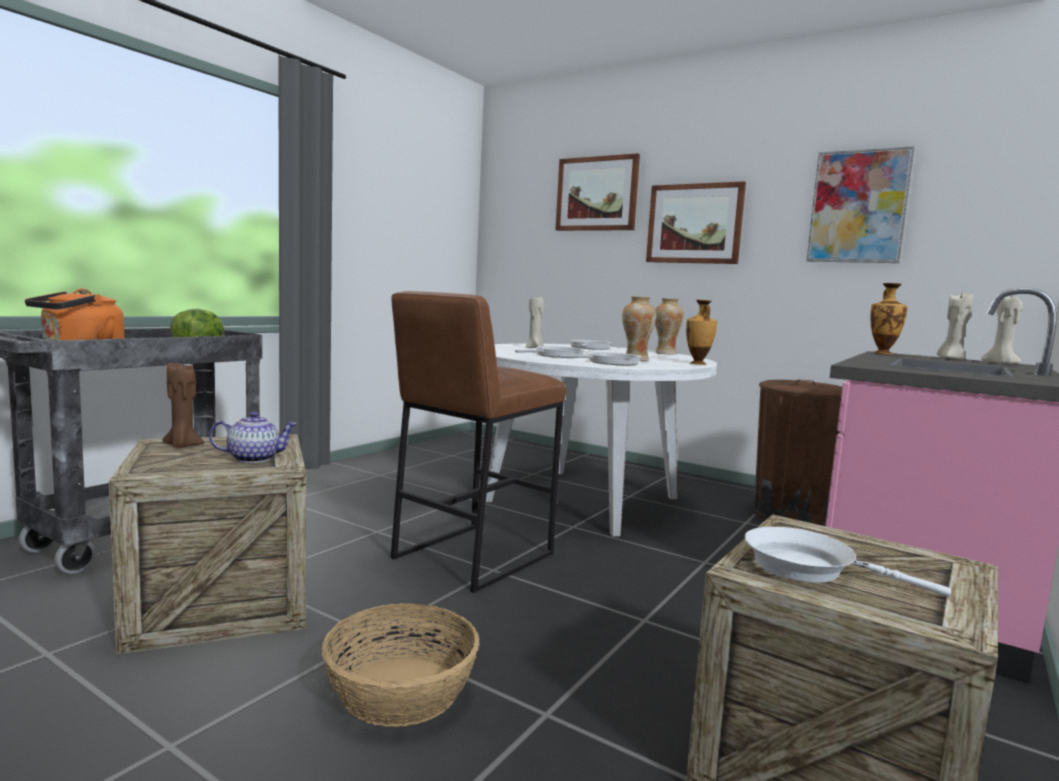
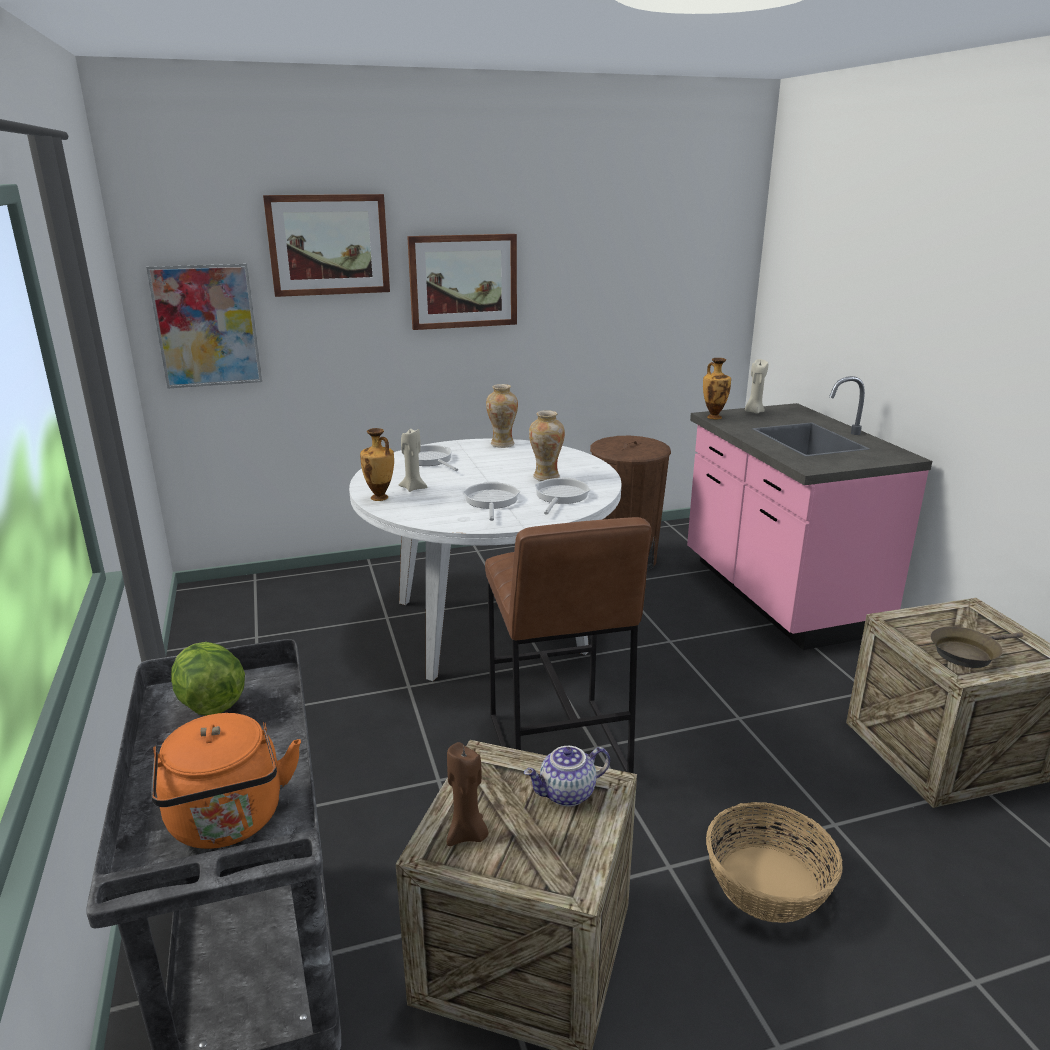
camera: 50 degrees left, 15 degrees up
(254, 458) = (567, 794): teapot -> teapot turned 135 degrees counterclockwise
(697, 364) = (590, 463): vase -> vase (380, 498)
(807, 568) = (967, 653): white frying pan -> brown frying pan
(858, 207) = (620, 260): picture -> picture (206, 326)
(1001, 364) = (789, 412): beige candle -> none

